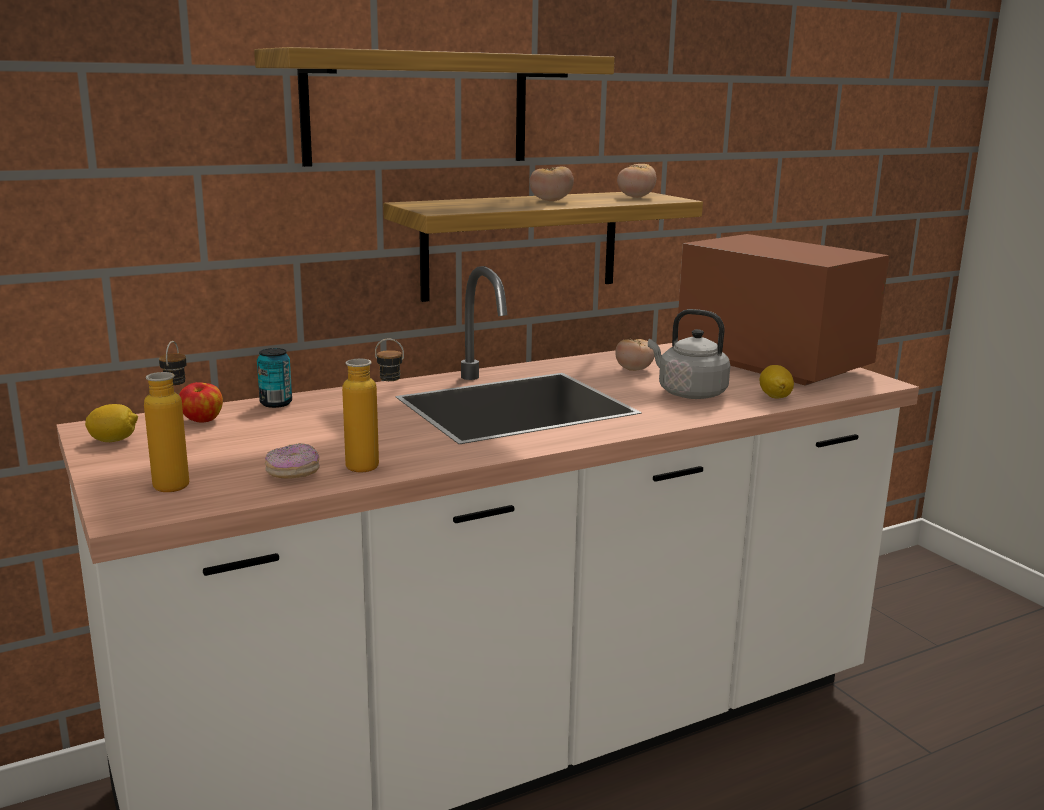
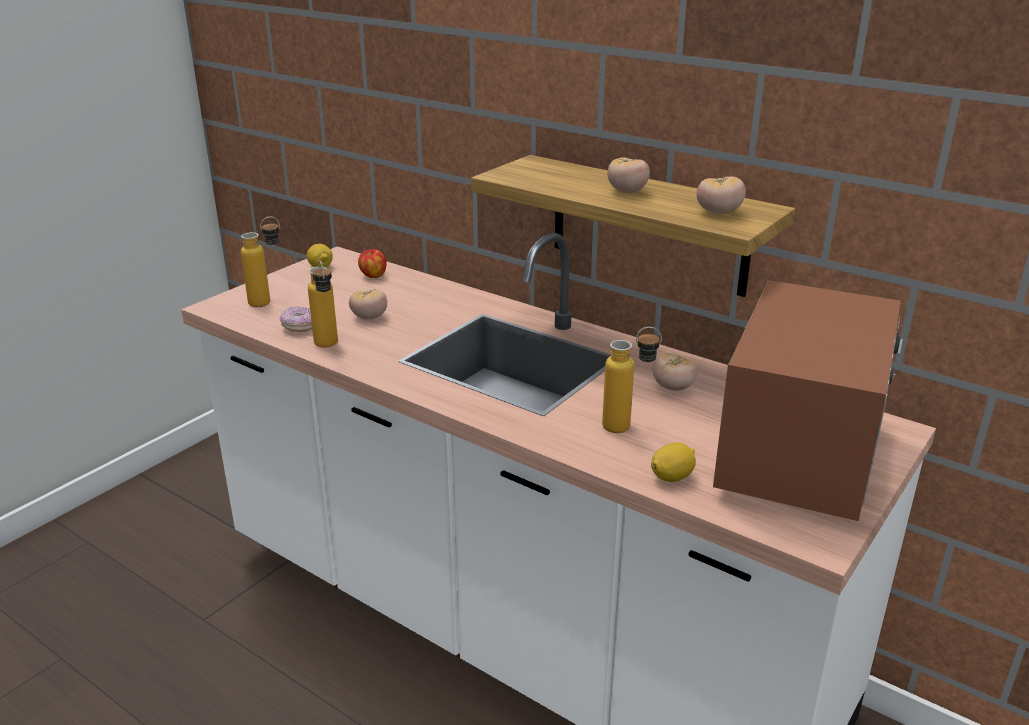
camera: 65 degrees right, 10 degrees up
(276, 403) = (426, 284): can -> none
(324, 439) = (369, 317): none -> tomato
(417, 109) = (560, 78): shelf -> none
(688, 393) = (628, 427): grey kettle -> bottle

